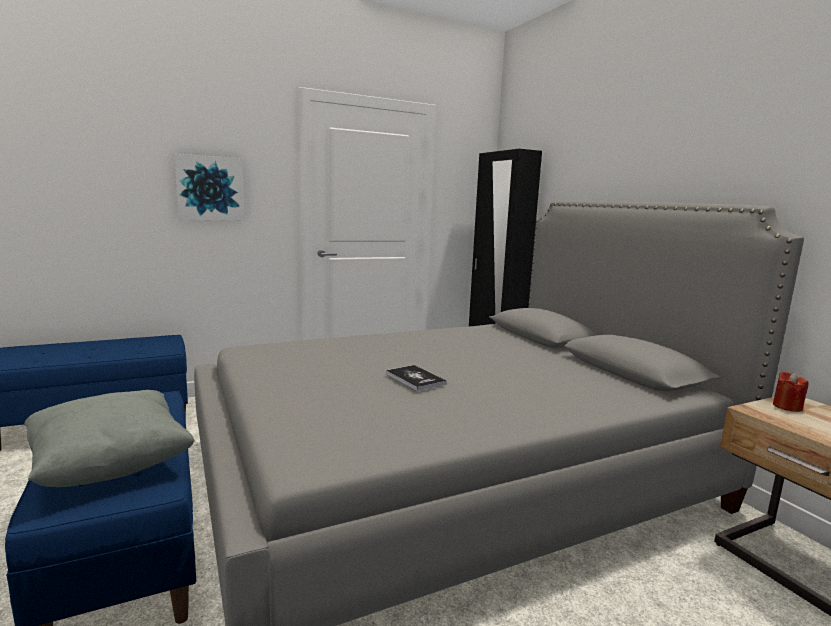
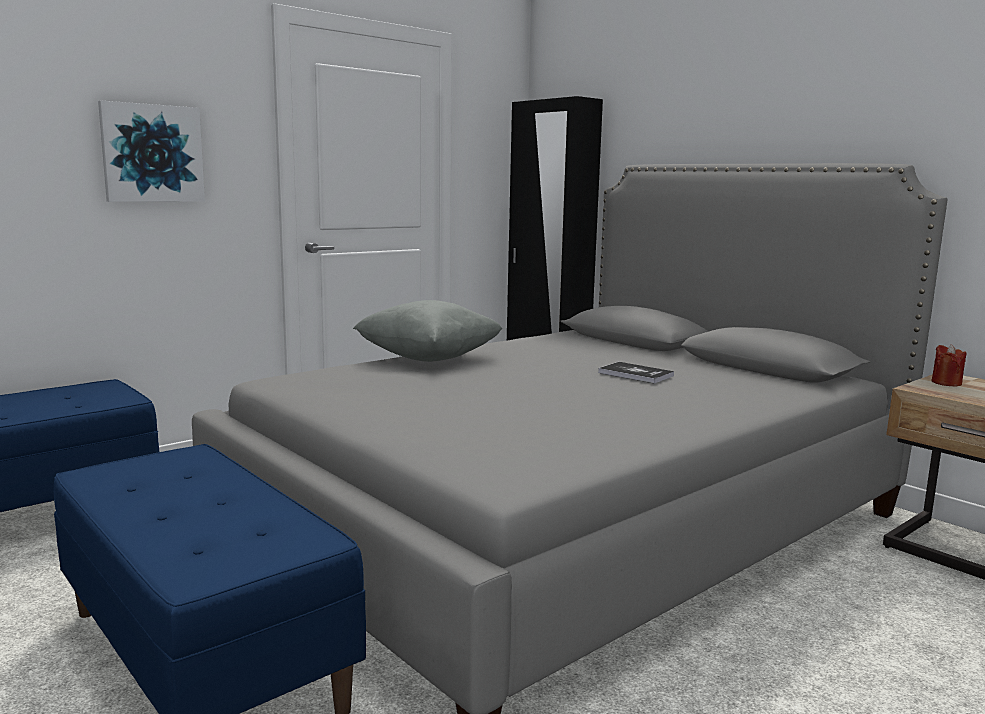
camera: 15 degrees left, 0 degrees up
(111, 466) = (221, 529): grey pillow -> grey pillow (429, 358)
(415, 379) = (538, 394): book -> book (635, 374)

